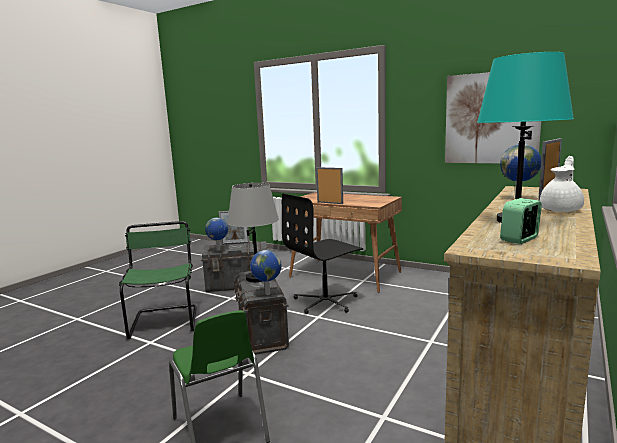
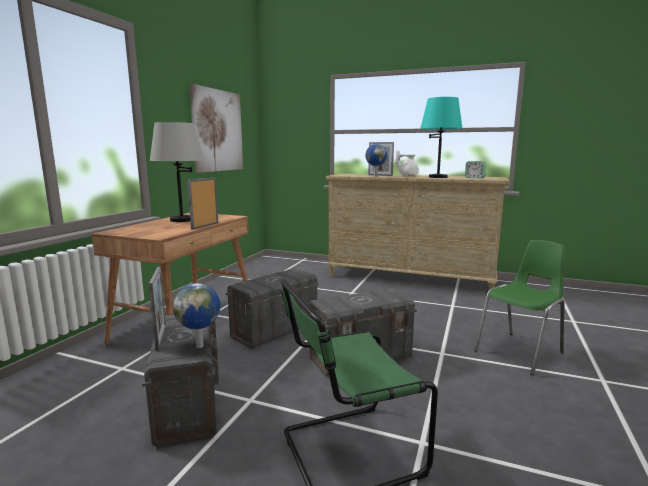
camera: 100 degrees left, 0 degrees up
(257, 278) = (345, 302): grey table lamp -> grey table lamp (181, 220)
(267, 294) = (390, 293): globe -> none
(326, 302) = (274, 330): black office chair -> grey storage box

